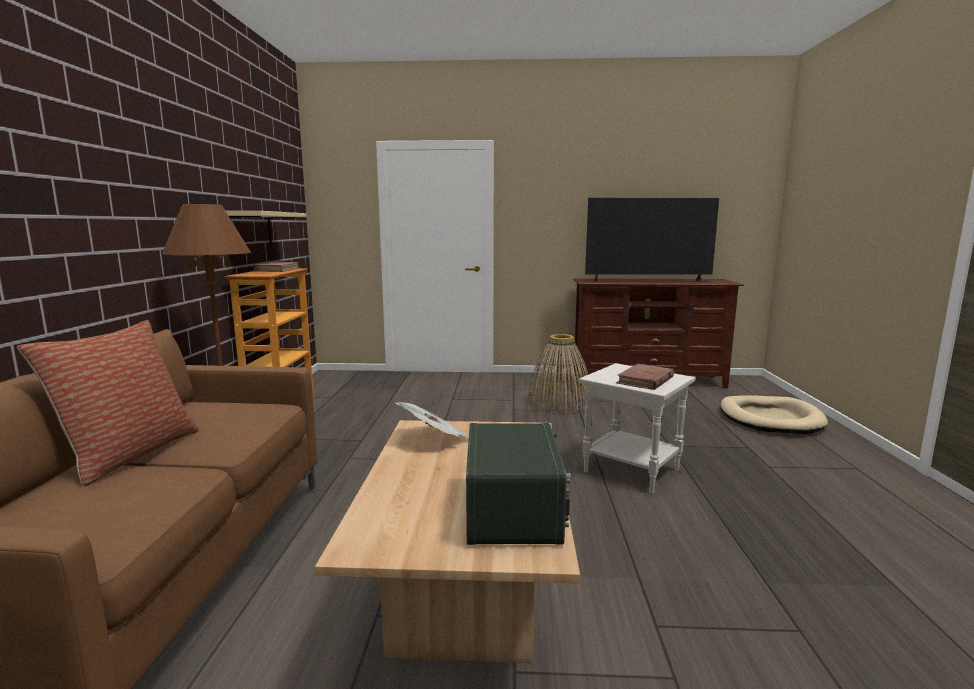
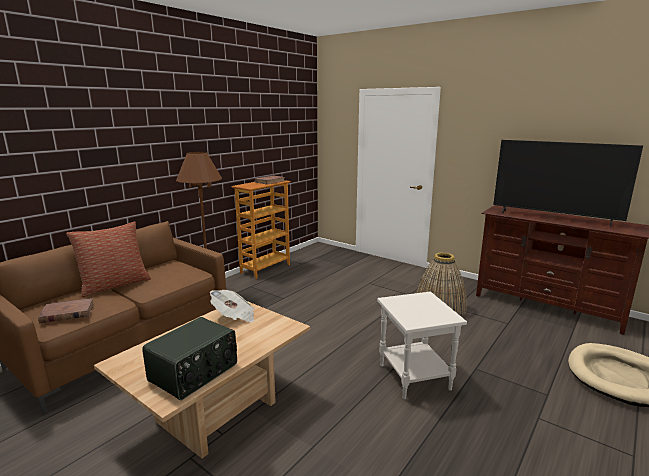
camera: 35 degrees right, 5 degrees up
(251, 229) = (258, 155): beige shelf -> none
(645, 380) = (419, 313): brown book -> brown book (67, 313)

